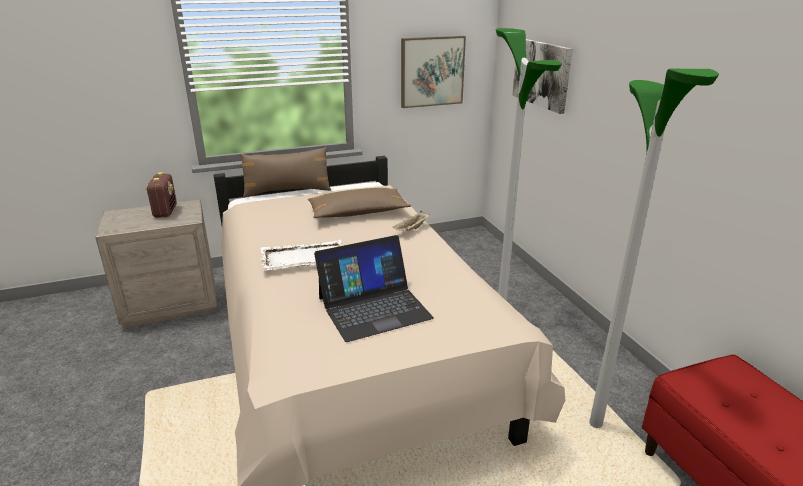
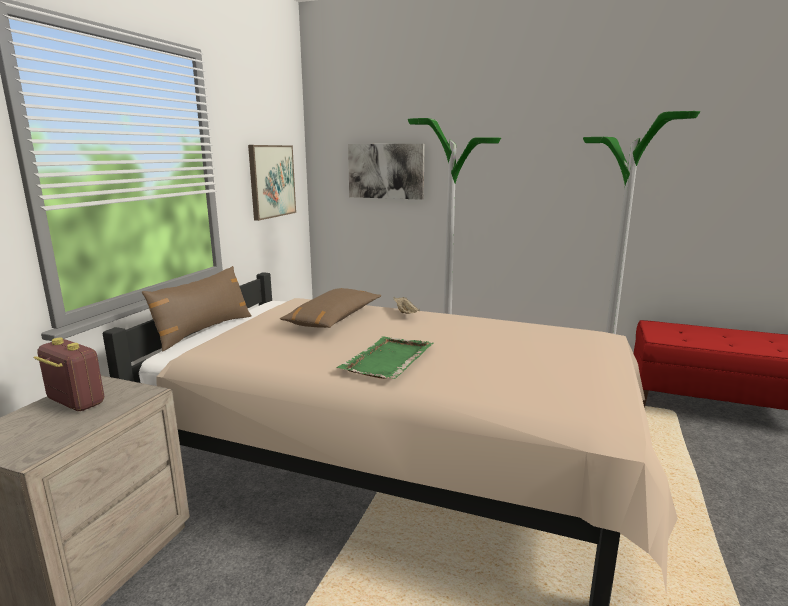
camera: 50 degrees left, 10 degrees down
(303, 258) = (387, 360): white tray -> green tray
(374, 307) = (528, 360): laptop -> none

